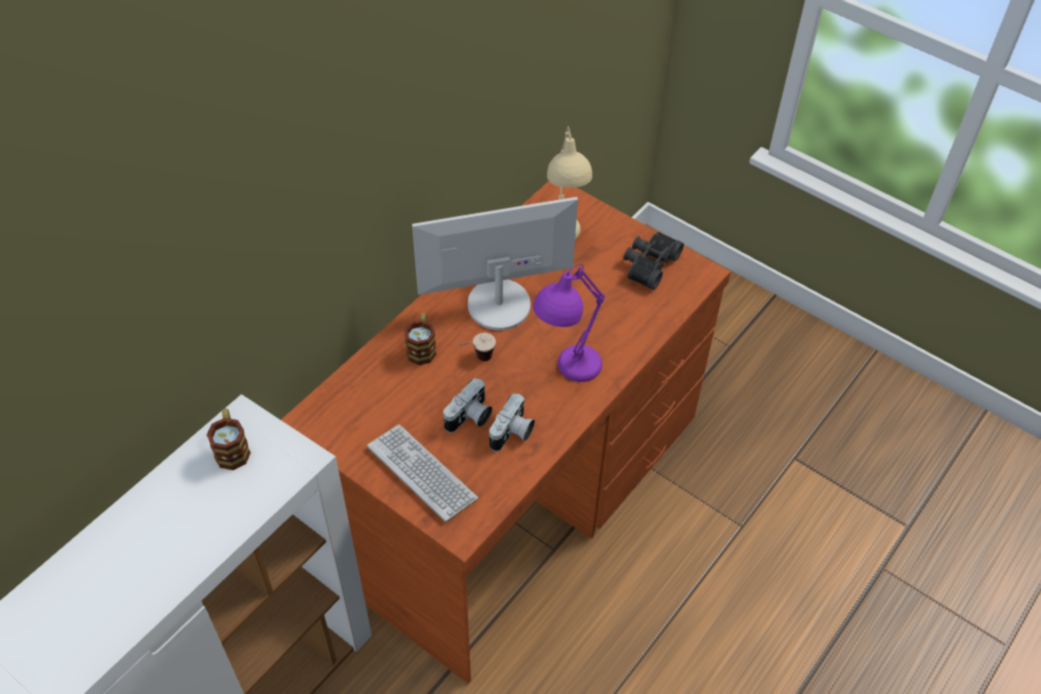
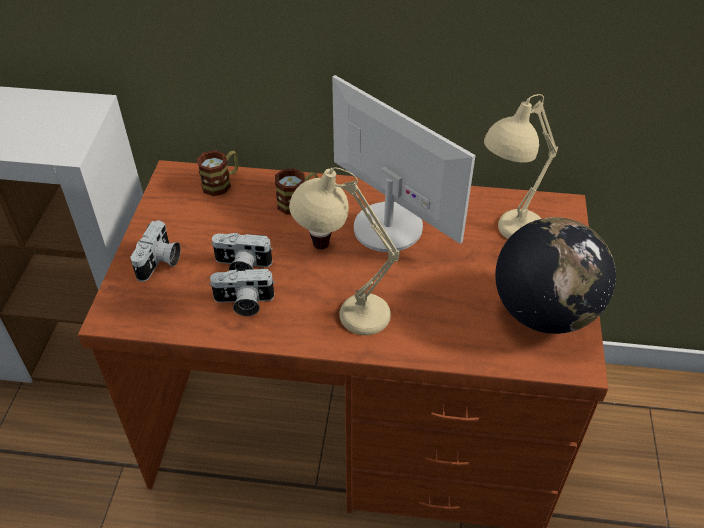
camera: 60 degrees right, 5 degrees down
(232, 448) = (57, 113): mug -> mug (221, 183)
(422, 473) = (160, 263): keyboard -> camera
(565, 374) = (344, 310): purple table lamp -> beige table lamp
(648, 264) = (544, 312): black binoculars -> globe

